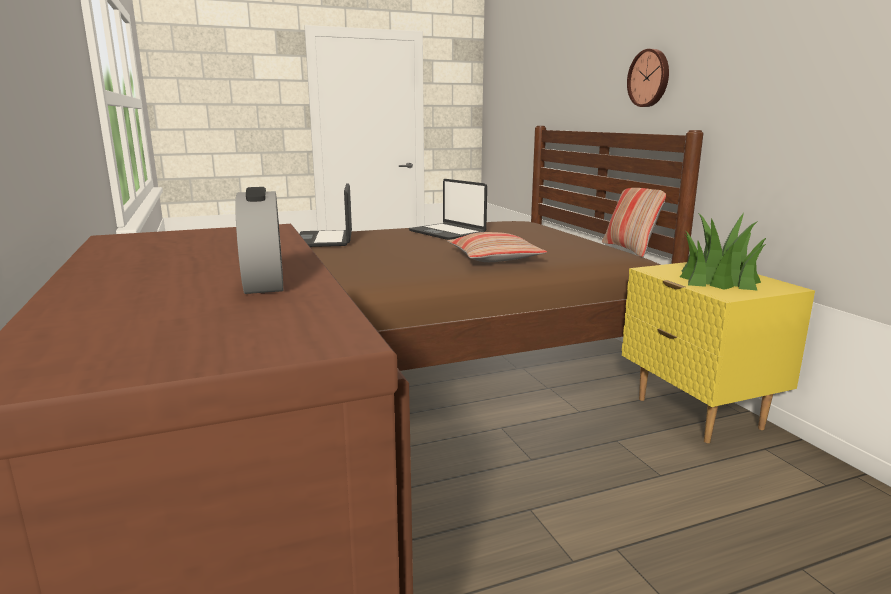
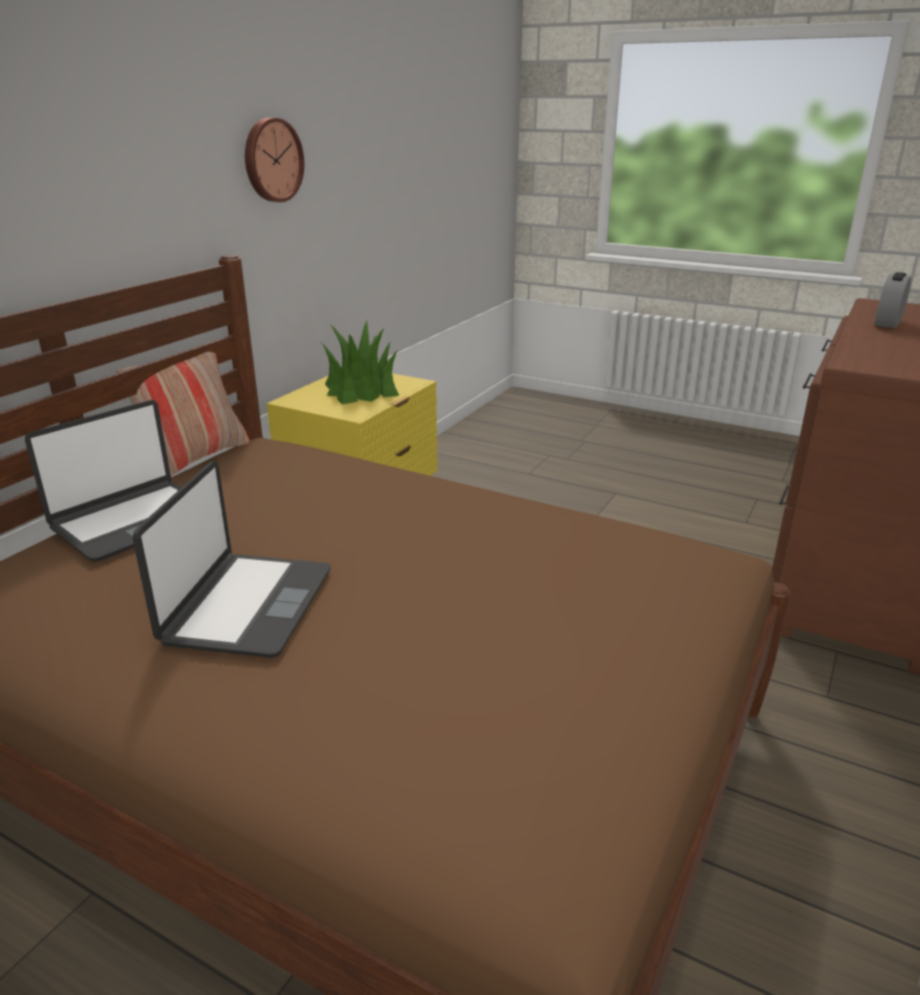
camera: 130 degrees left, 10 degrees up
(325, 240) = (502, 720): laptop -> laptop (134, 521)
(494, 258) = (403, 499): pillow -> none
(649, 78) = (103, 189): wall clock -> wall clock (271, 160)

